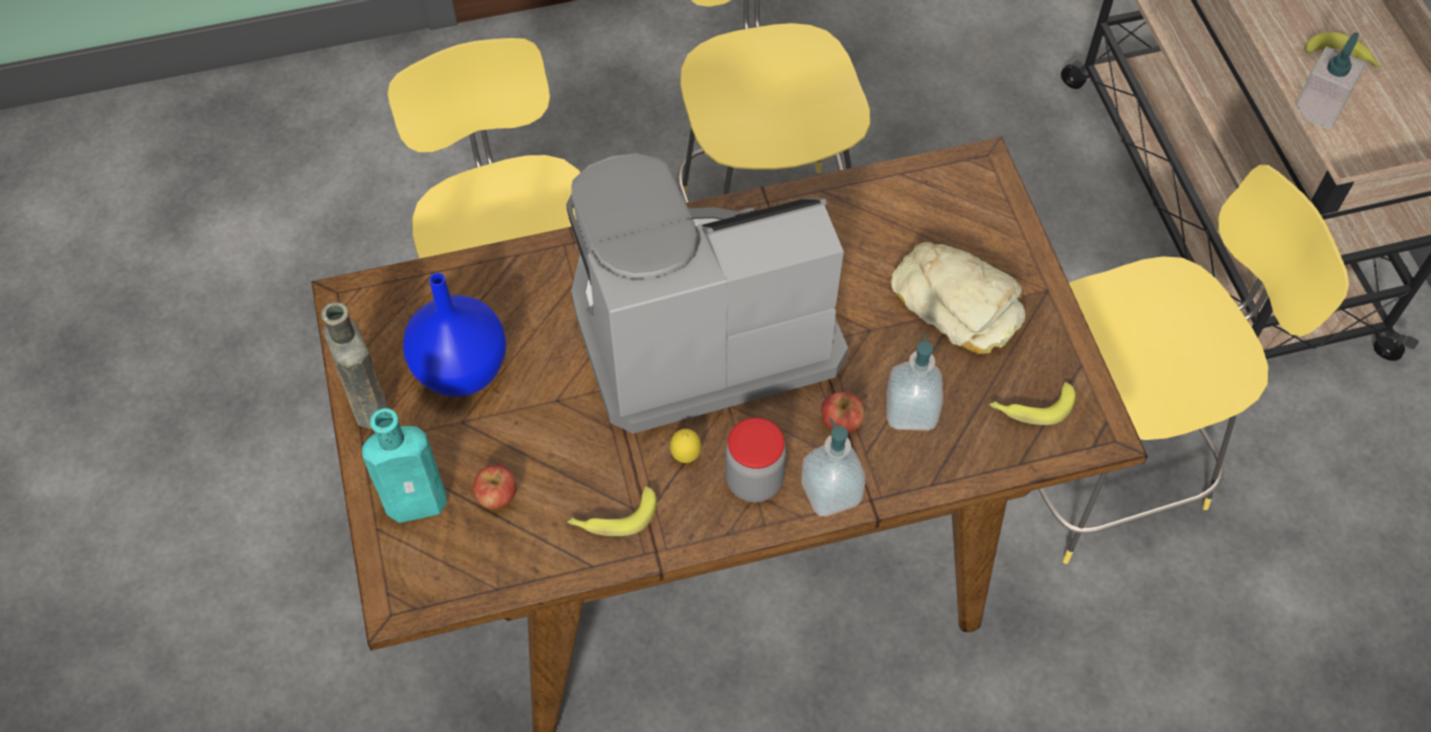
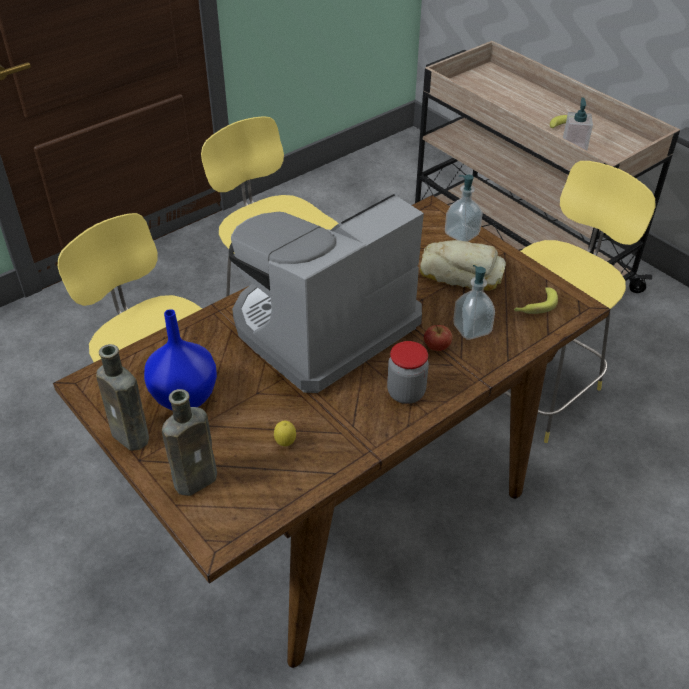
camera: 25 degrees left, 15 degrees down
(421, 502) = (198, 478): turquoise bottle -> brown bottle
(497, 496) = (249, 457): apple -> none
(613, 518) = (331, 442): banana -> none
(686, 456) = (356, 394): lemon -> lemon (285, 444)
(831, 492) = (454, 383): soap dispenser -> soap dispenser (461, 234)

